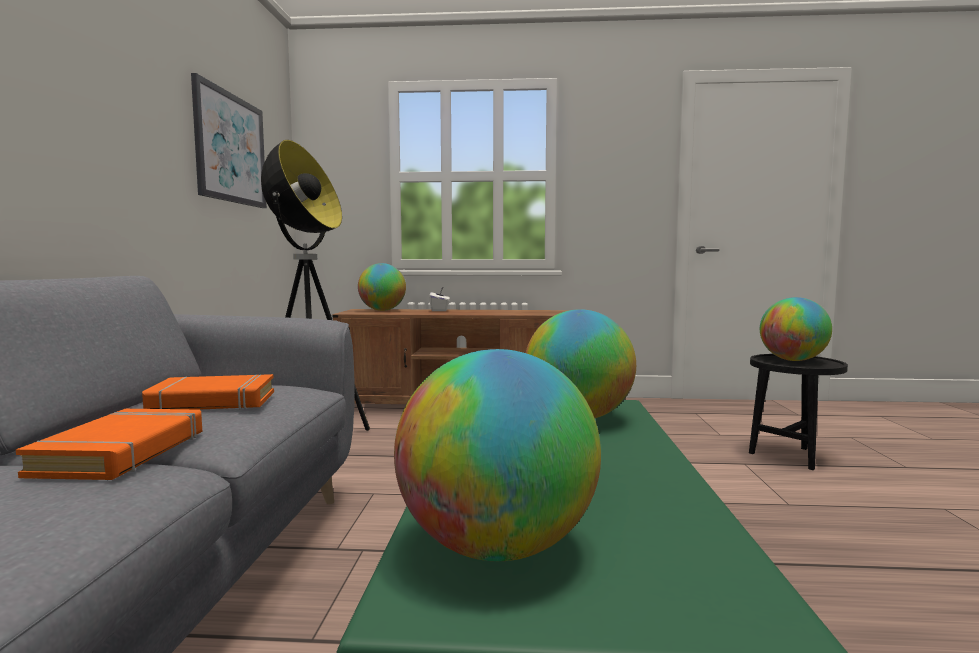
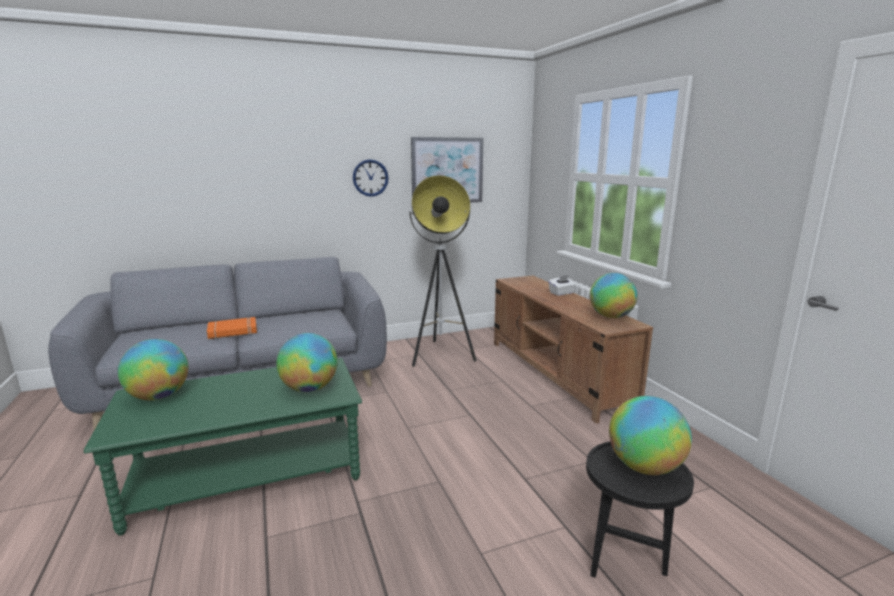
camera: 65 degrees right, 10 degrees up
(143, 127) = (370, 178): none -> wall clock
(212, 402) = (296, 321): orange book -> none
(382, 310) = (534, 282): globe -> globe (611, 316)

